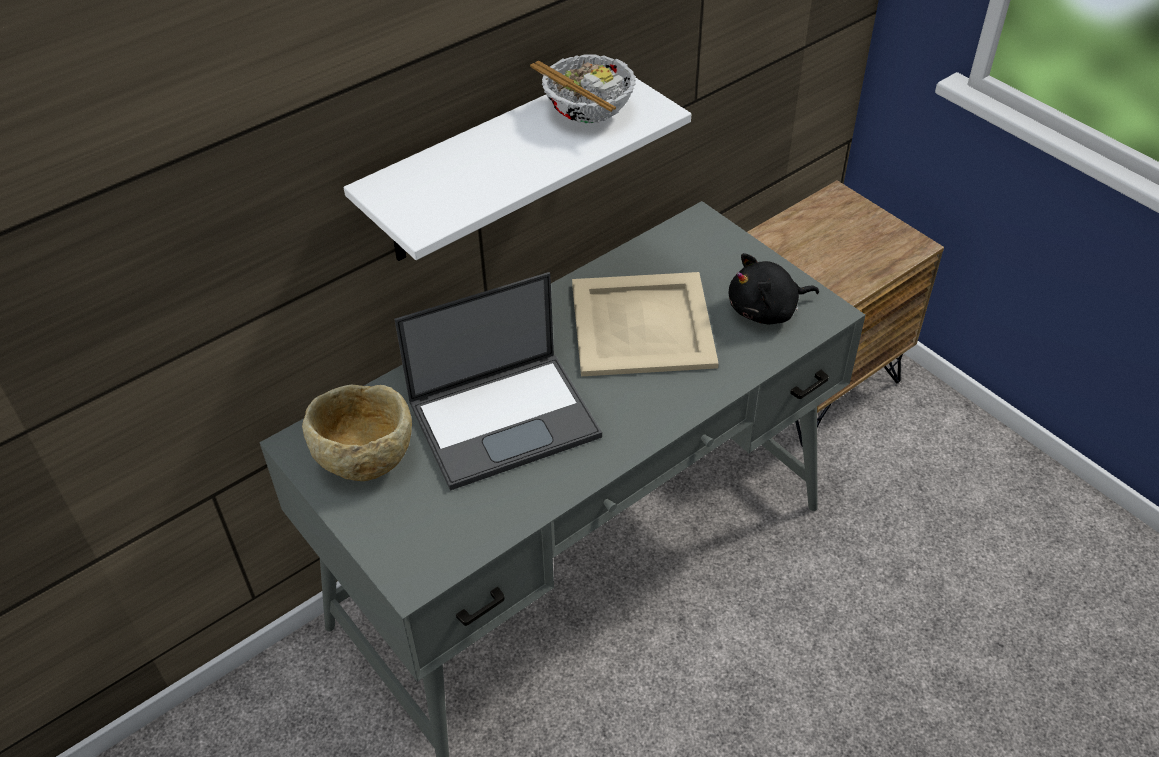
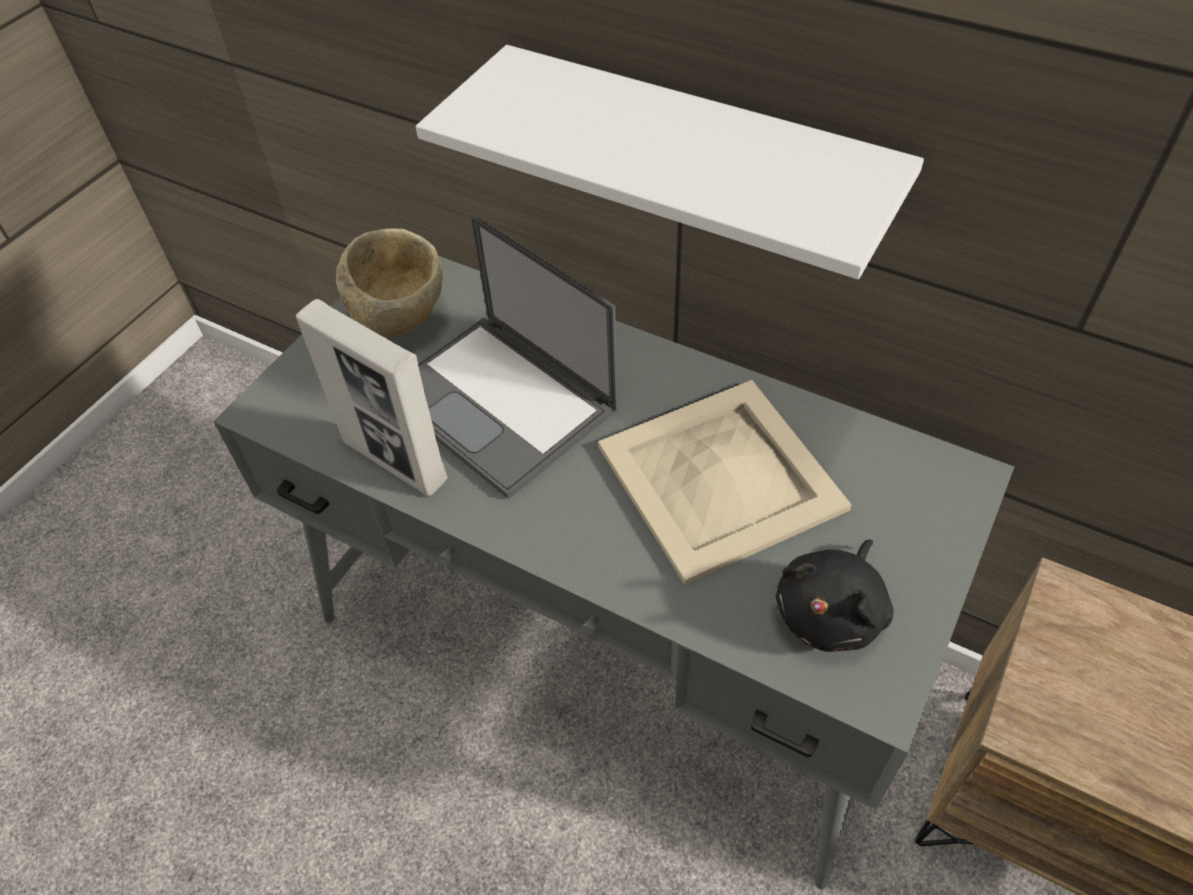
camera: 70 degrees right, 5 degrees up
(526, 496) = (395, 461): none -> picture frame
(587, 113) = (779, 169): bowl -> none
(766, 310) = (832, 611): black plush toy -> black plush toy turned 105 degrees counterclockwise

